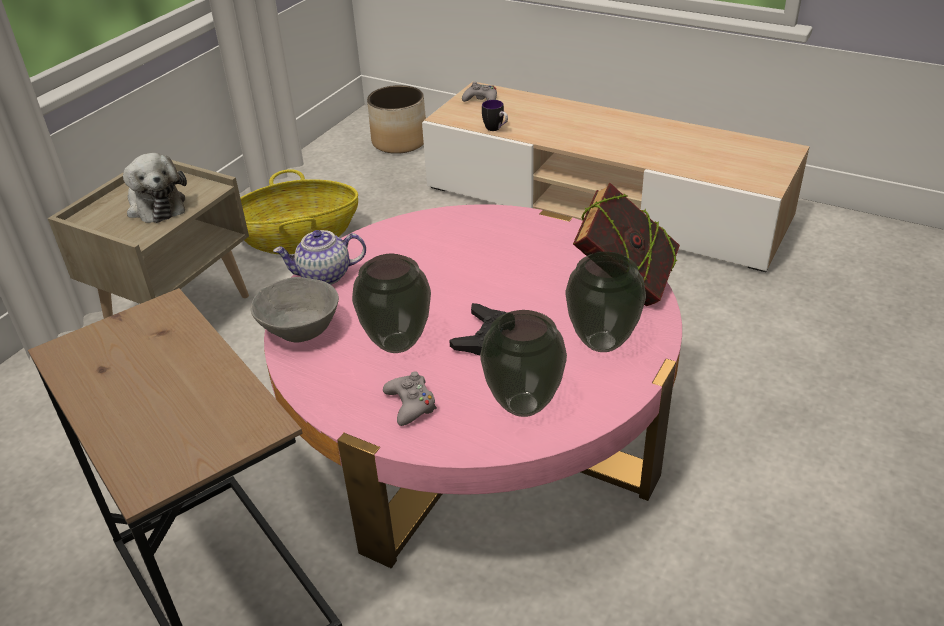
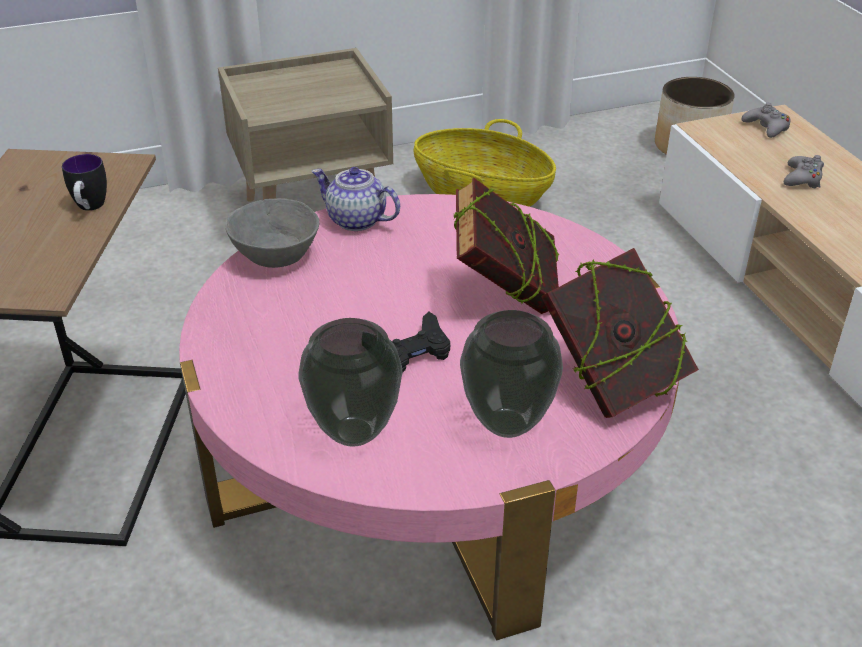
camera: 40 degrees right, 0 degrees up
(156, 205) = (308, 93): plush toy -> none
(397, 344) = (330, 313): vase -> none
(411, 404) = (268, 370): grey game controller -> grey game controller (802, 179)
(494, 270) = (505, 296): none -> book
(496, 129) = (740, 165): mug -> mug (89, 208)

